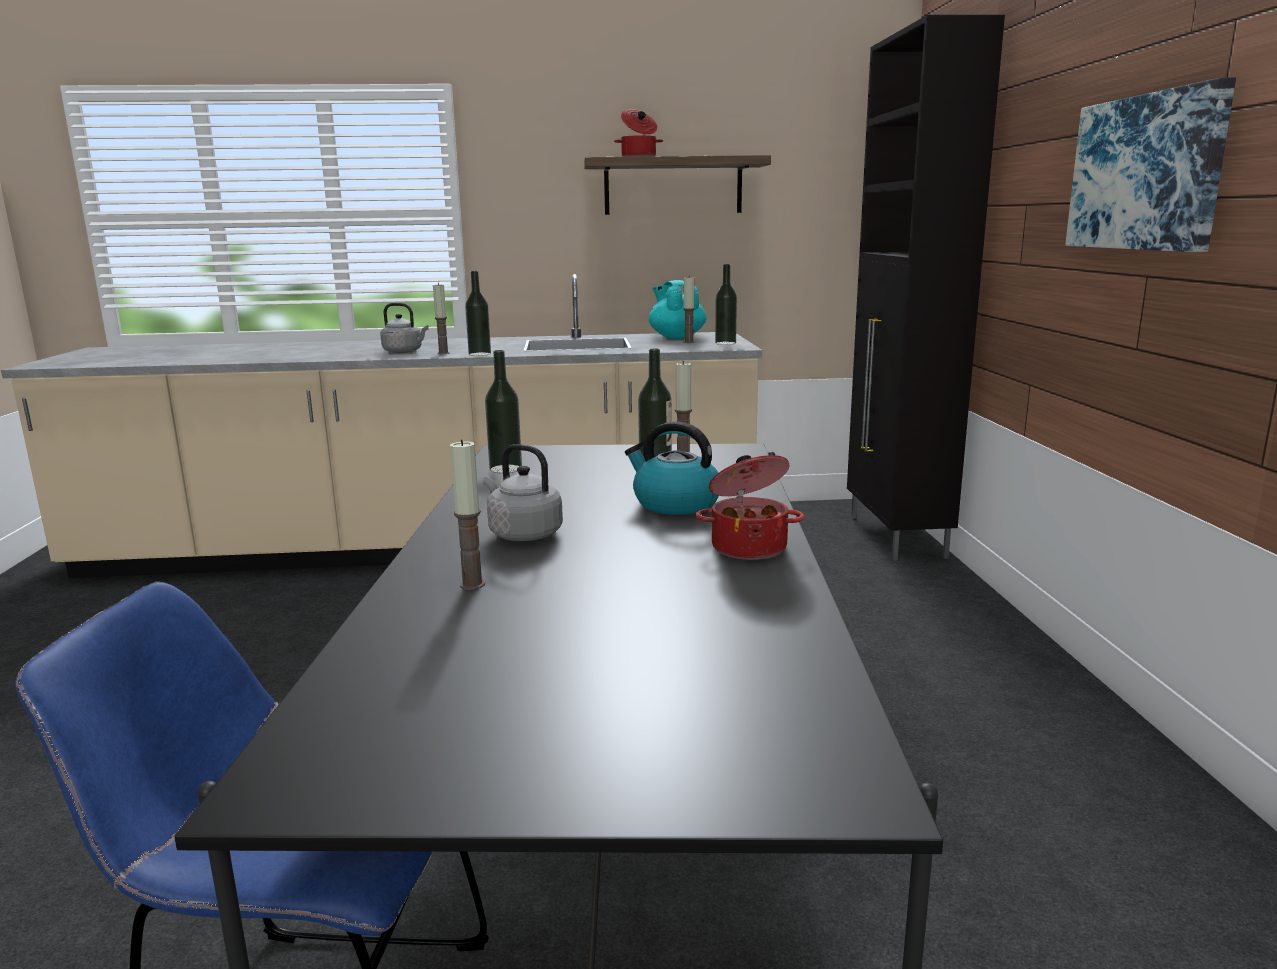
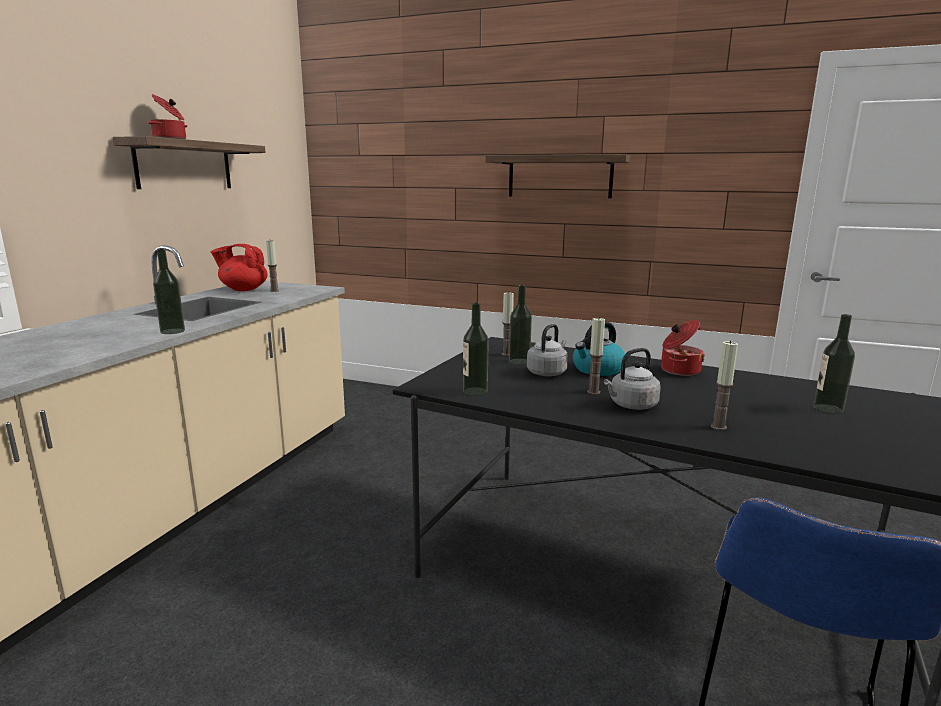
camera: 65 degrees left, 0 degrees up
(404, 351) = (72, 348): grey kettle -> grey kettle (547, 372)
(443, 353) = (129, 339): candle -> candle (593, 392)
(676, 337) = (243, 289): turquoise teapot -> red teapot
(725, 343) = (300, 287): bottle -> bottle (828, 409)
(896, 537) = (378, 392): black cabinet -> none
(1146, 173) = (559, 177): picture -> shelf

